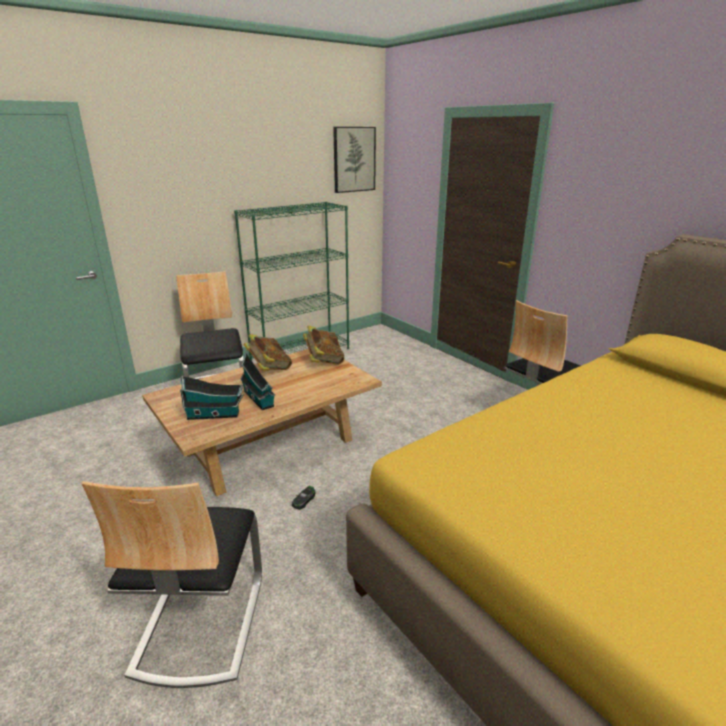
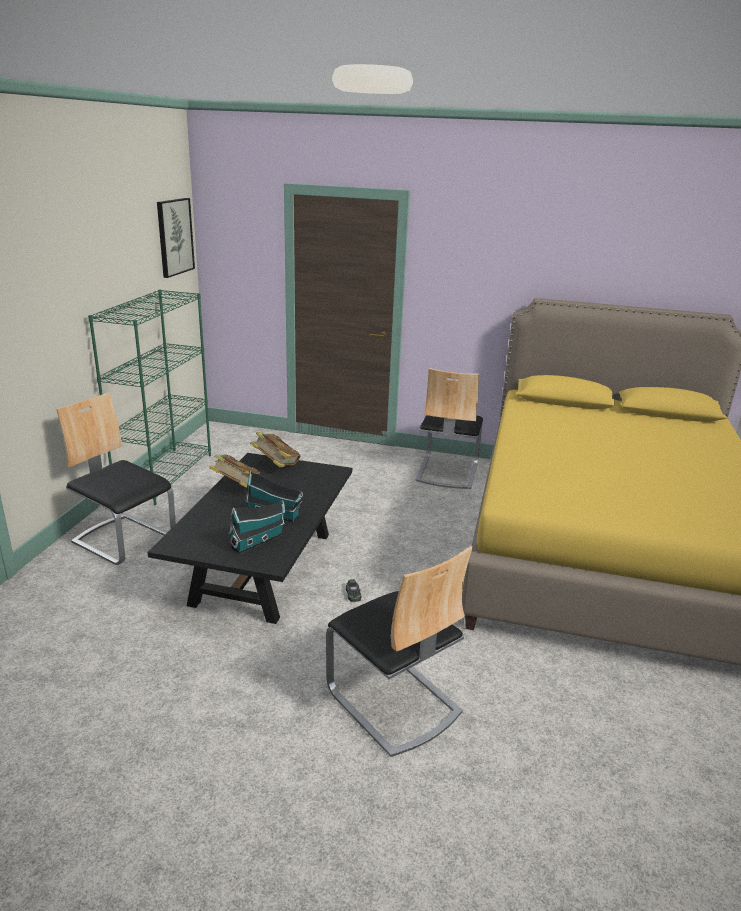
camera: 40 degrees left, 0 degrees up
(270, 447) = (264, 567): beige coffee table -> black coffee table

